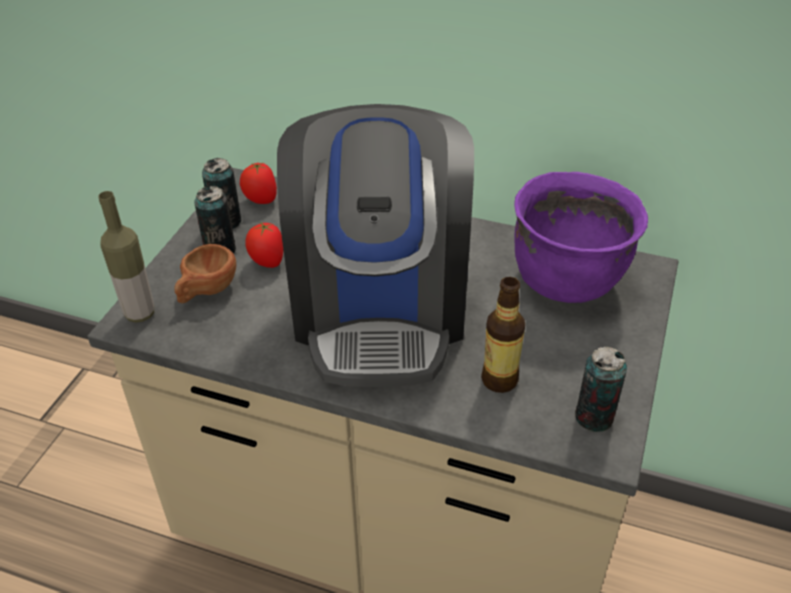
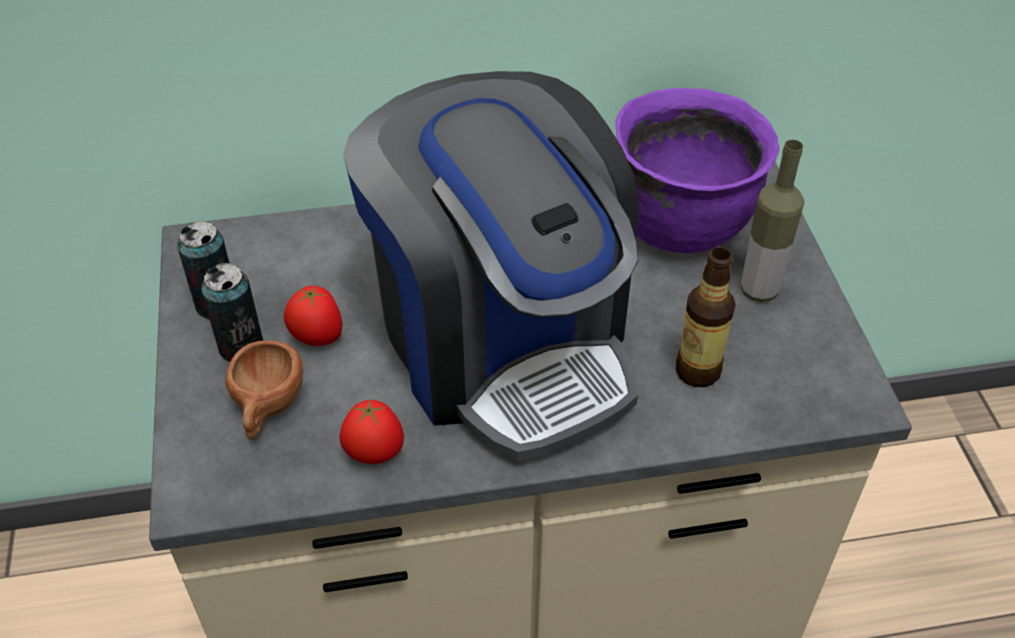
camera: 30 degrees left, 5 degrees up
(140, 313) = (201, 477): bottle -> bottle (759, 290)
(260, 200) = (241, 258): tomato -> tomato (374, 454)
(594, 417) = (821, 370): can -> none

